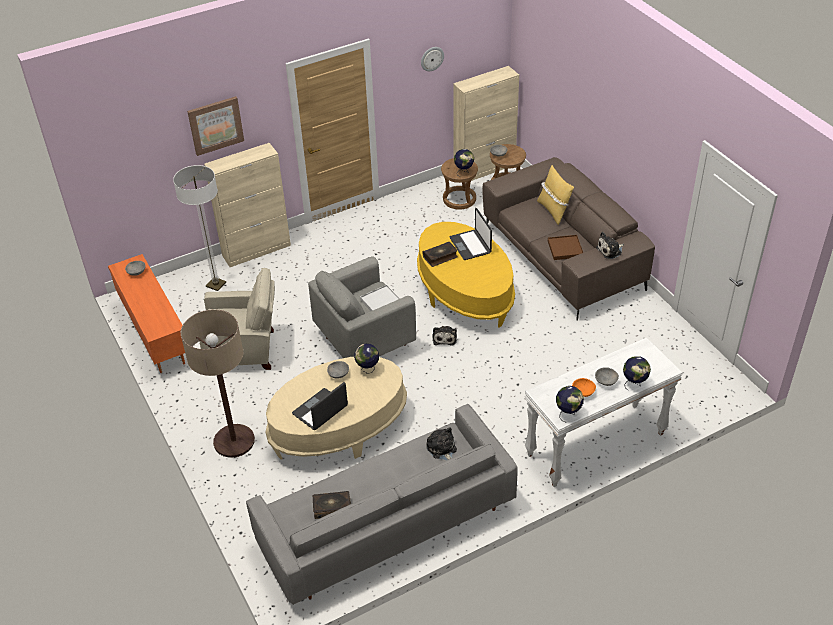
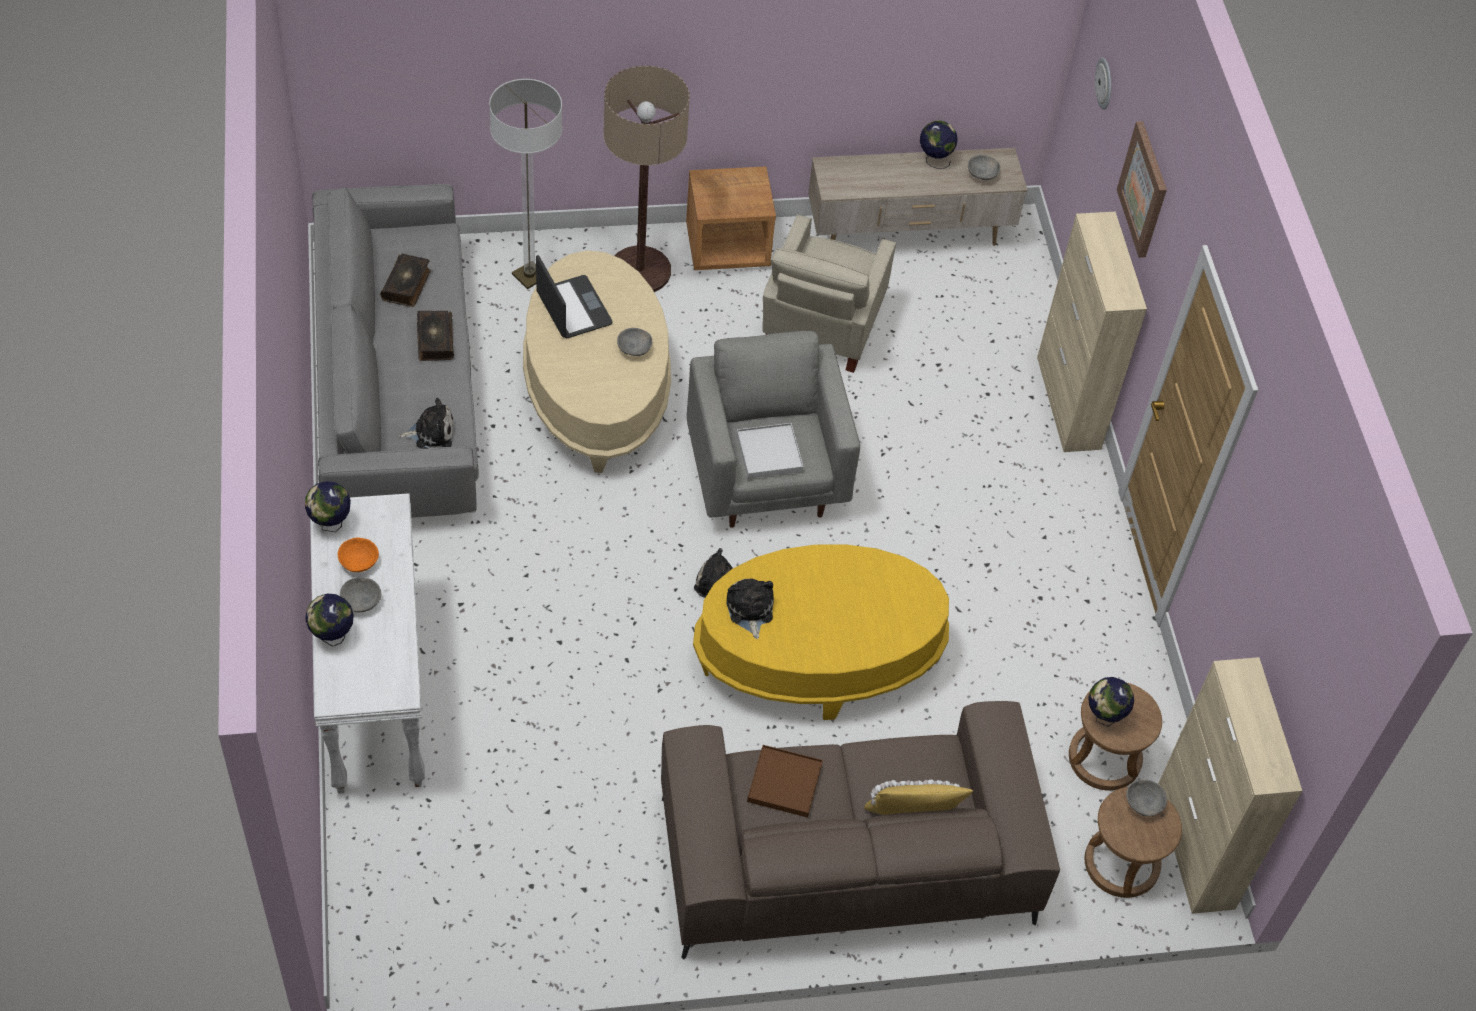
camera: 105 degrees right, 10 degrees up
(156, 335) = (908, 236): orange tv stand -> beige tv stand
(196, 408) = (728, 246): none -> brown nightstand
(216, 284) = (998, 330): floor lamp -> floor lamp (529, 276)
(367, 369) = (624, 385): globe -> globe (934, 160)
(432, 58) = (1272, 571): wall clock -> wall clock (1105, 83)
(440, 257) = (845, 571): book -> book (434, 340)
(470, 245) = (857, 629): laptop -> none
(610, 250) = (705, 813): plush toy -> plush toy (750, 611)

